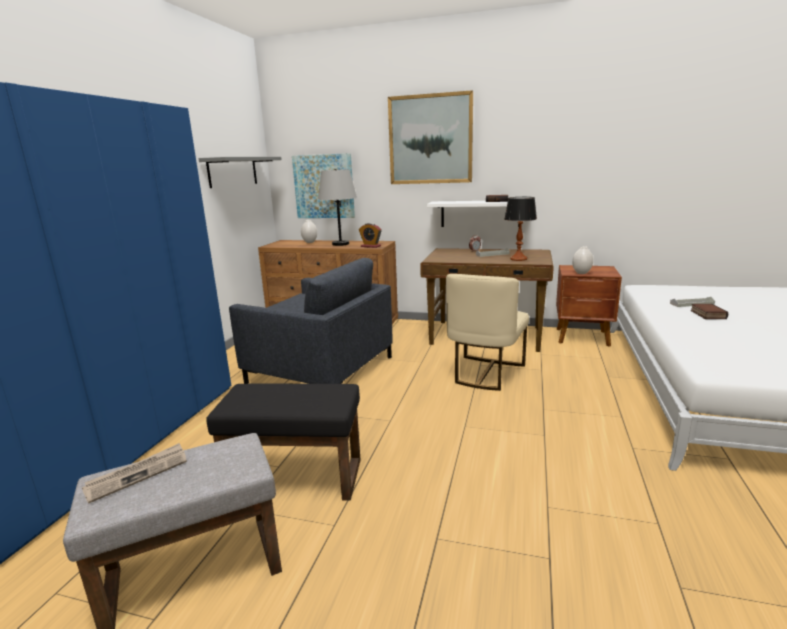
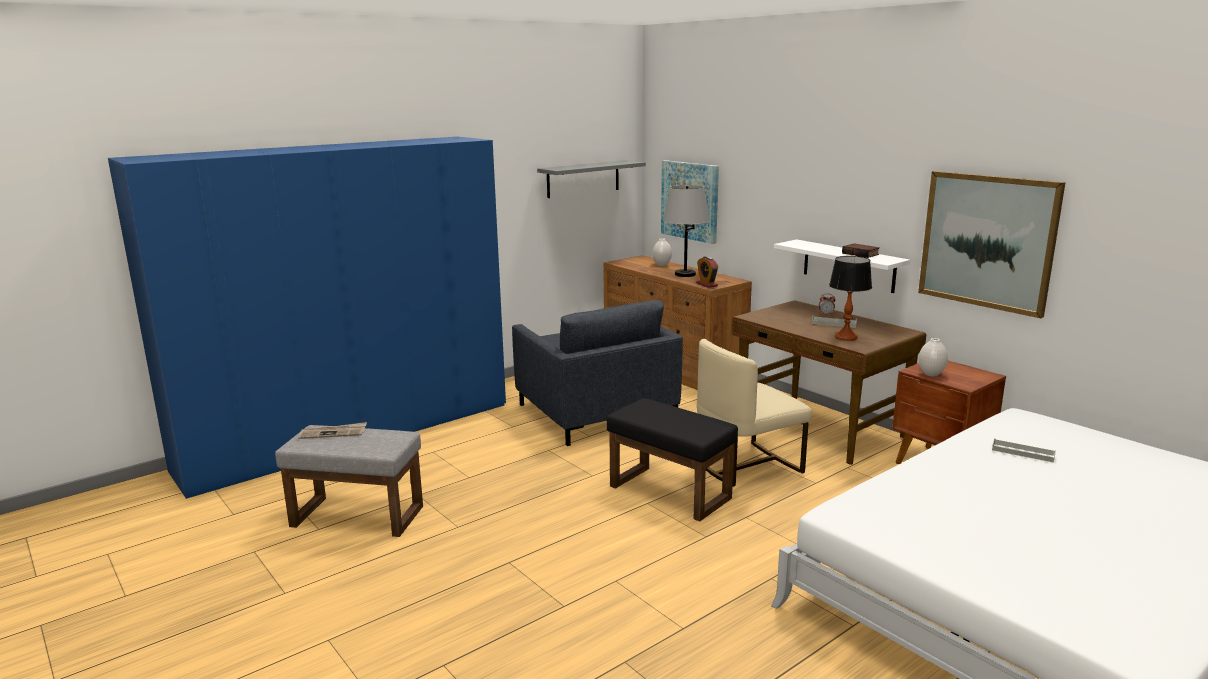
camera: 35 degrees right, 0 degrees up
(297, 477) = (472, 489): black ottoman -> black ottoman (671, 492)
(430, 139) = (800, 161): picture -> picture (987, 241)
(706, 314) = (999, 468): book -> none

